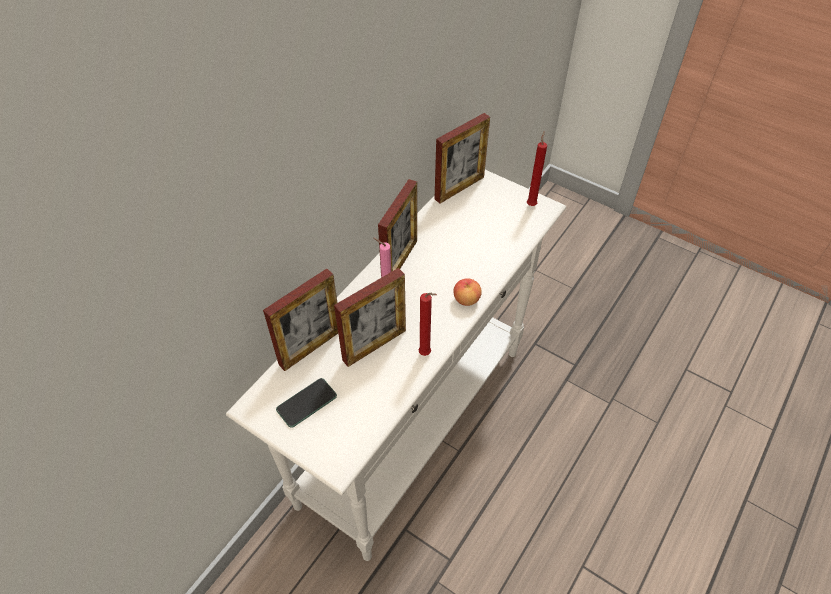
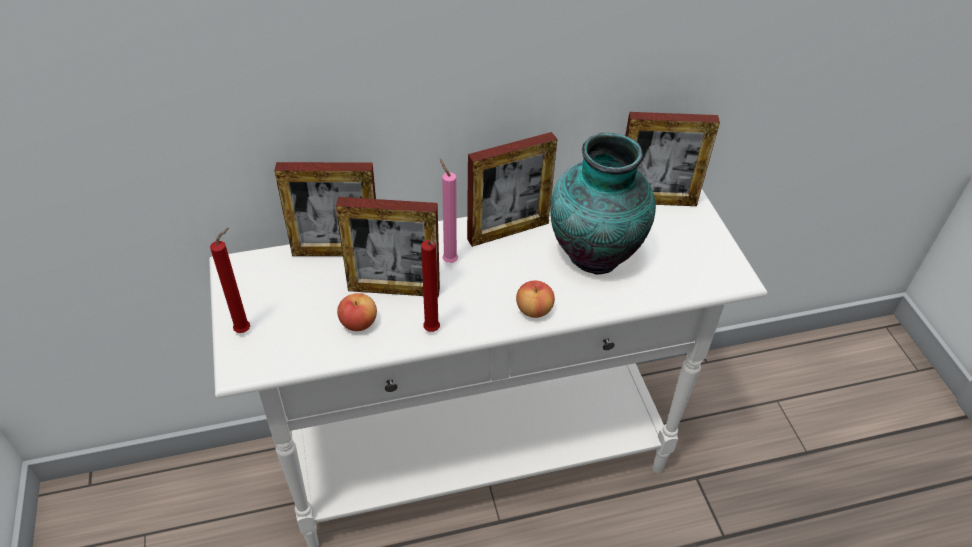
camera: 40 degrees right, 5 degrees down
(306, 403) = (277, 296): phone -> none
(378, 381) = (358, 323): none -> apple
(461, 241) = (595, 252): none -> vase
(531, 204) = (722, 264): red candle -> red candle (245, 329)

